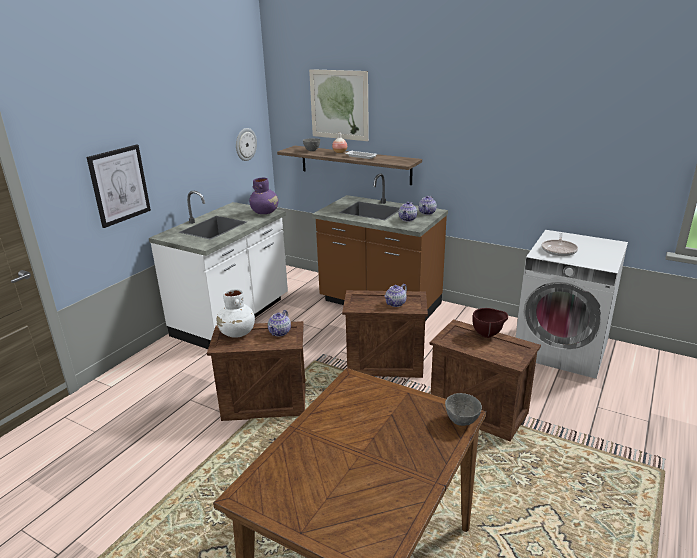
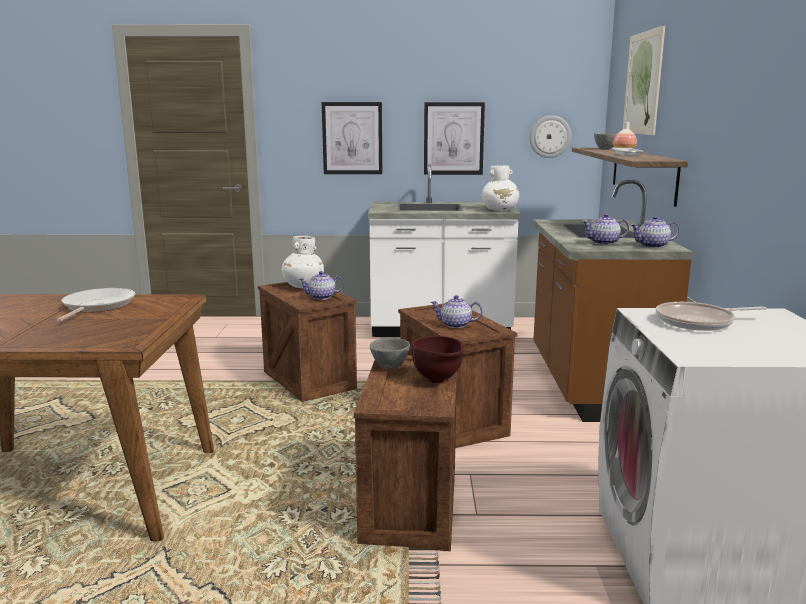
camera: 60 degrees right, 10 degrees down
(192, 162) = (453, 138): none -> picture
(265, 212) = (500, 210): purple vase -> white vase
(342, 423) = (97, 306): none -> frying pan
(462, 421) = (114, 344): grey bowl -> grey bowl (390, 367)

